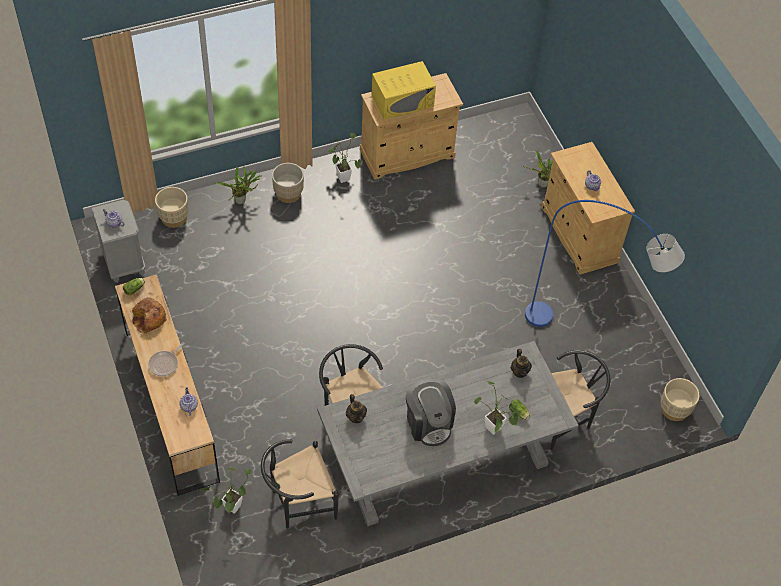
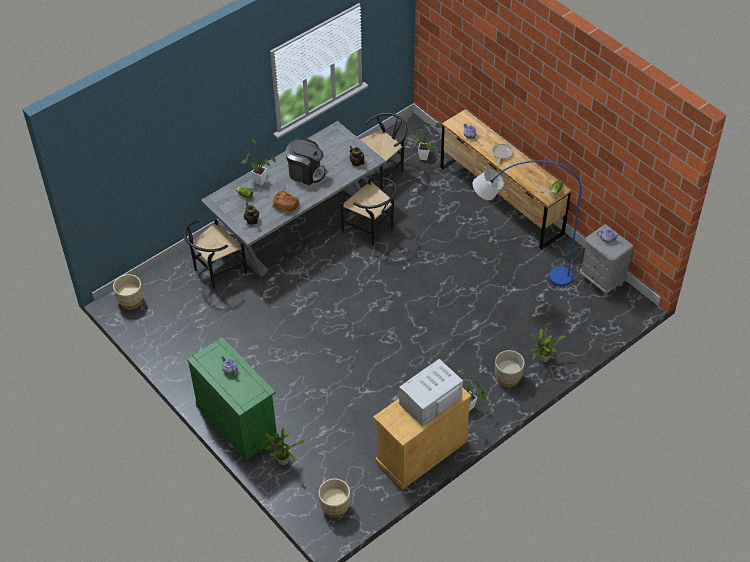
camera: 165 degrees right, 5 degrees down
(149, 319) = (531, 176): bread -> bread (286, 204)
(174, 218) = (588, 327): beige planter -> beige planter (335, 507)
(402, 100) = (430, 401): yellow microwave -> white microwave
(428, 423) = (306, 172): coffee machine -> coffee machine turned 150 degrees clockwise
(578, 234) = (237, 421): beige cabinet -> green cabinet
(589, 333) = (209, 338): blue floor lamp -> blue floor lamp (516, 276)

